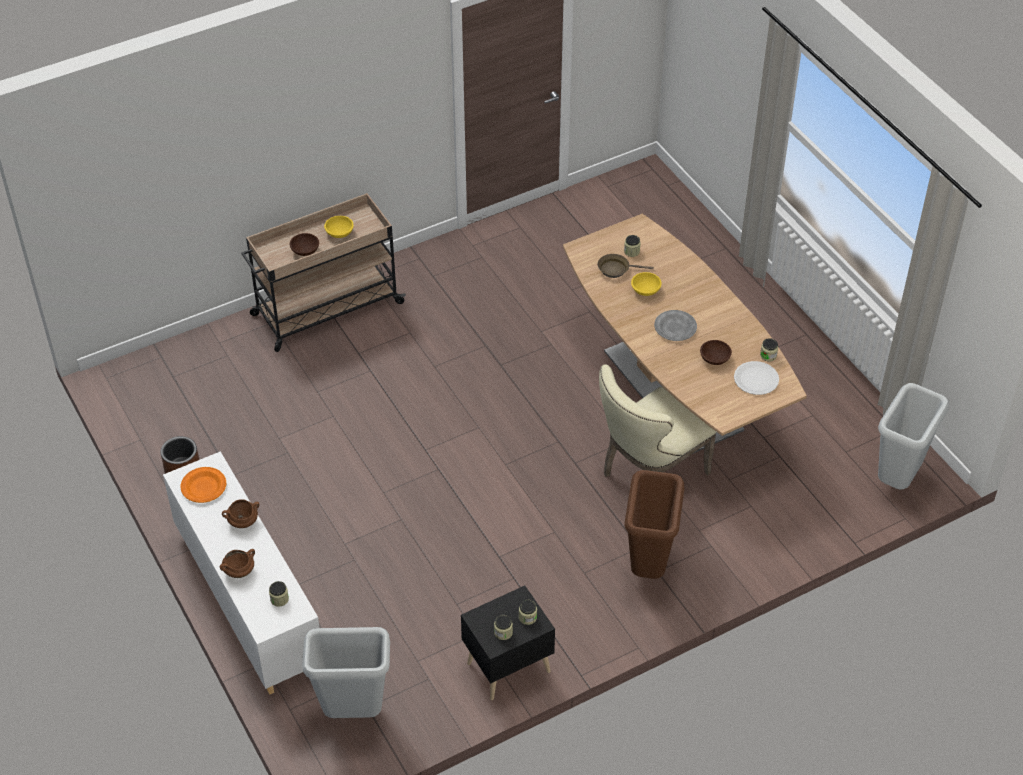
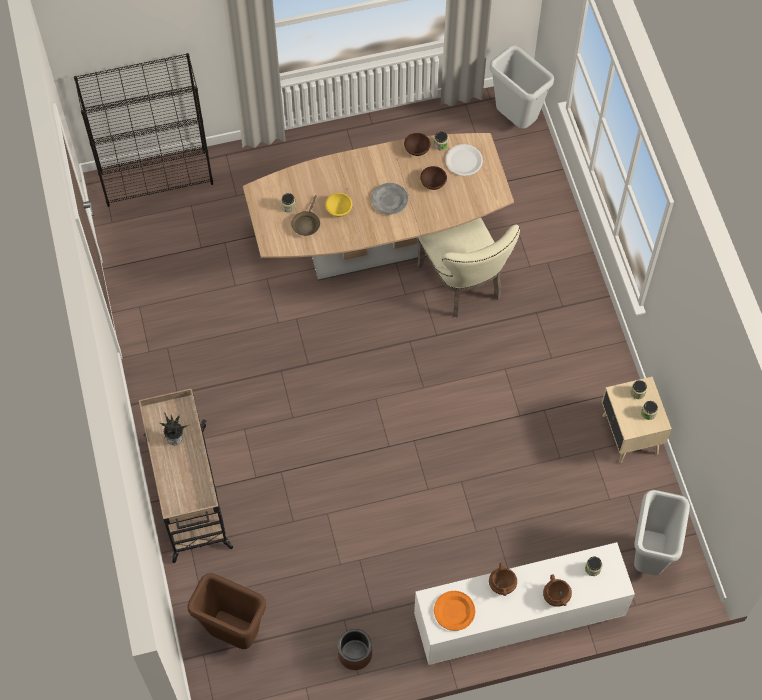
camera: 75 degrees left, 15 degrees up
(305, 251) = (189, 472): brown bowl -> brown bowl (417, 148)
(339, 233) = (175, 438): yellow bowl -> potted plant
(506, 667) = (629, 435): black nightstand -> beige nightstand
(649, 567) = (557, 311): brown trash can -> brown trash can (235, 633)
(673, 205) = (157, 178): none -> black bookcase

